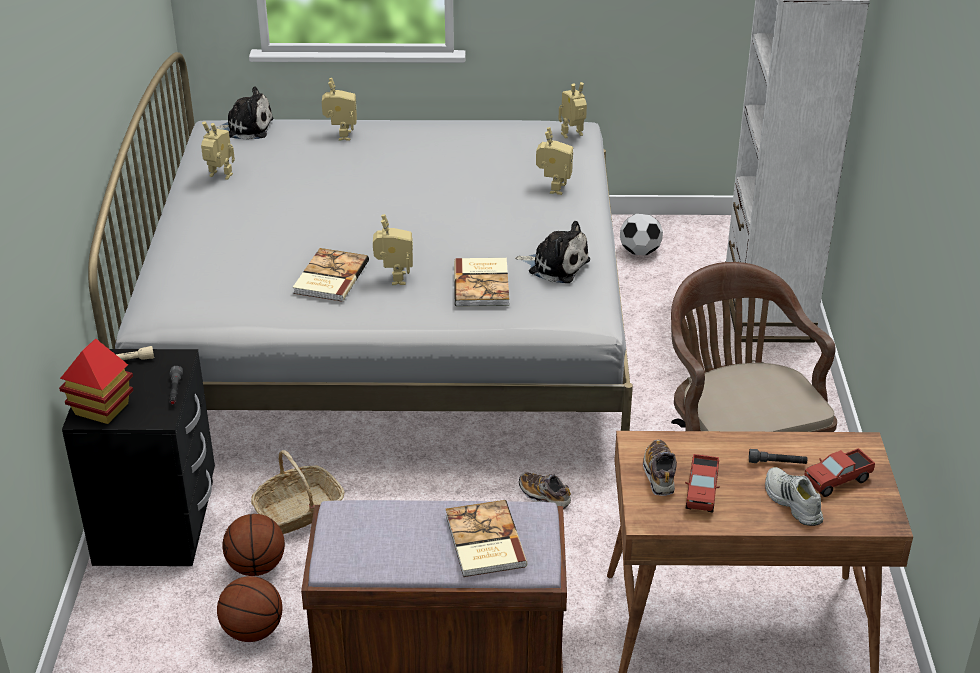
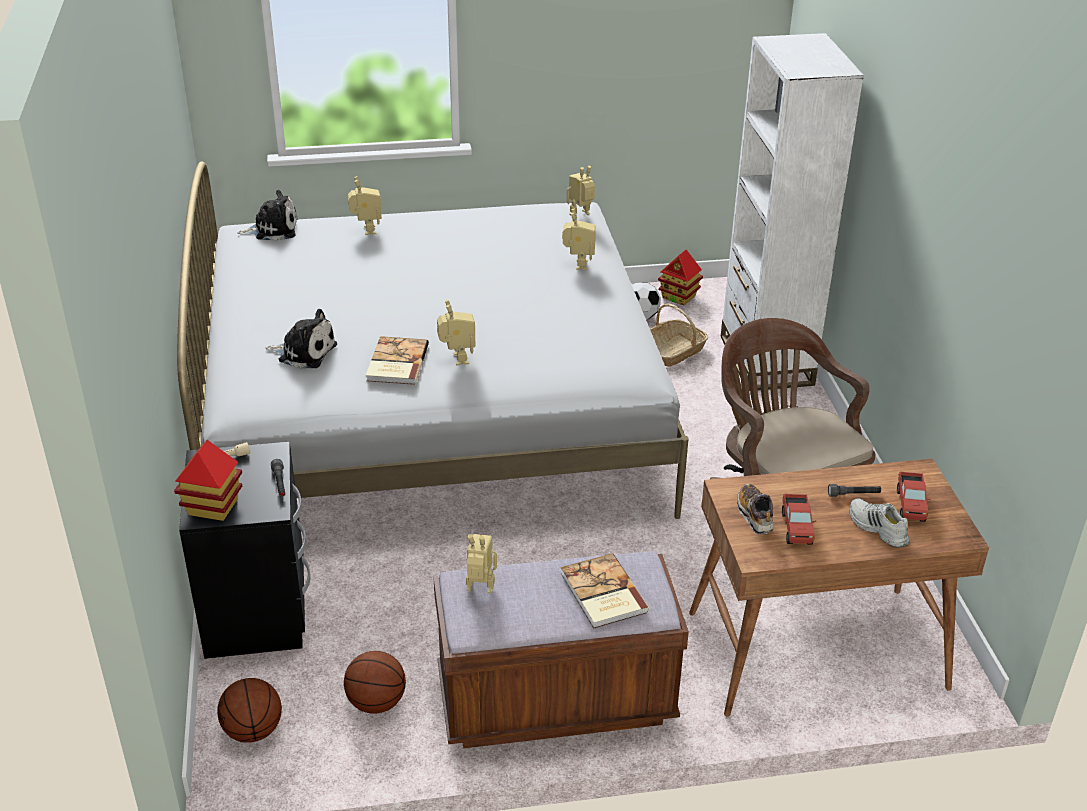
camera: 10 degrees left, 0 degrees up
(219, 177) = (262, 277): toy robot -> toy robot (479, 590)
(256, 567) = (364, 642): basketball -> basketball (253, 731)
(299, 511) = (390, 585): basket -> basket (673, 351)
(483, 284) = (540, 357): book -> none
(544, 496) = (613, 547): shoe -> none
(555, 265) = (601, 335): plush toy -> plush toy (304, 352)
(688, 233) = (679, 297): none -> toy house
(837, 481) = (910, 505): toy truck -> toy truck turned 45 degrees counterclockwise

